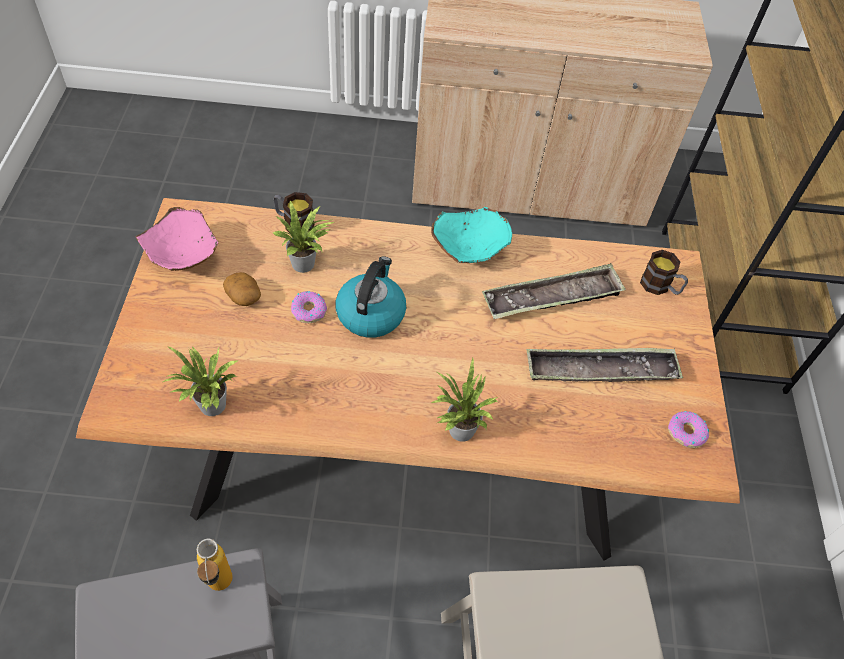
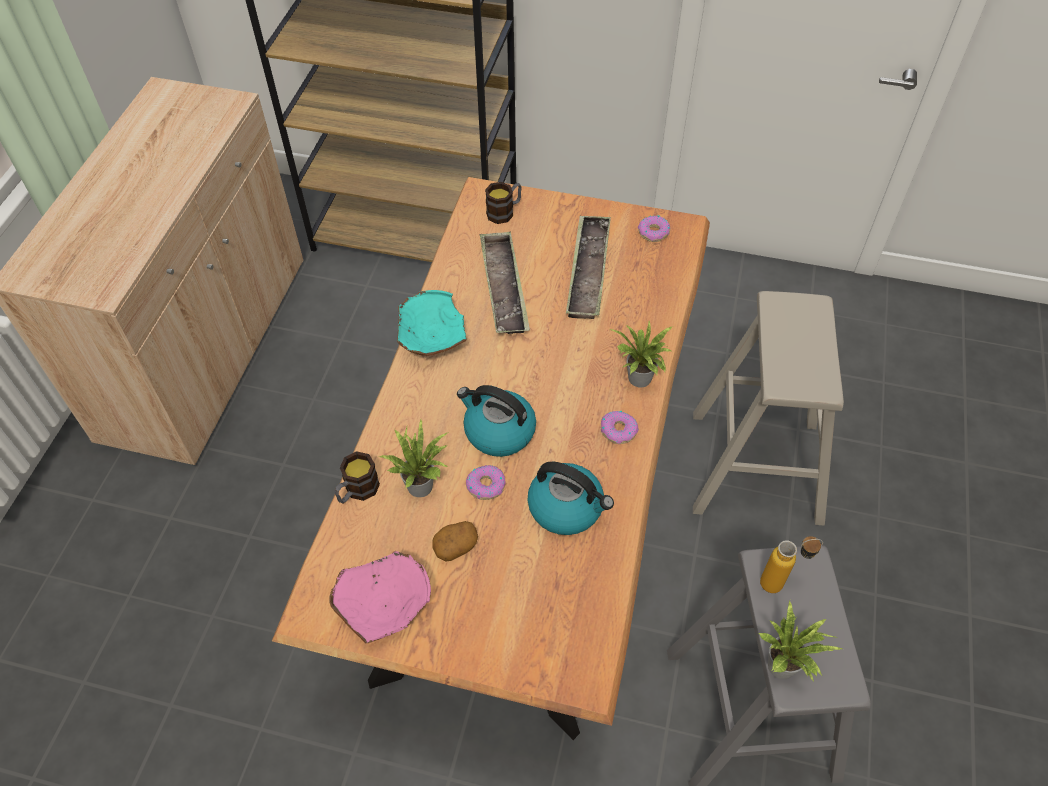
camera: 75 degrees left, 0 degrees up
(210, 408) = (597, 581): potted plant -> potted plant (785, 668)
(290, 376) = (567, 507): none -> kettle
(388, 414) = (618, 430): none -> donut

